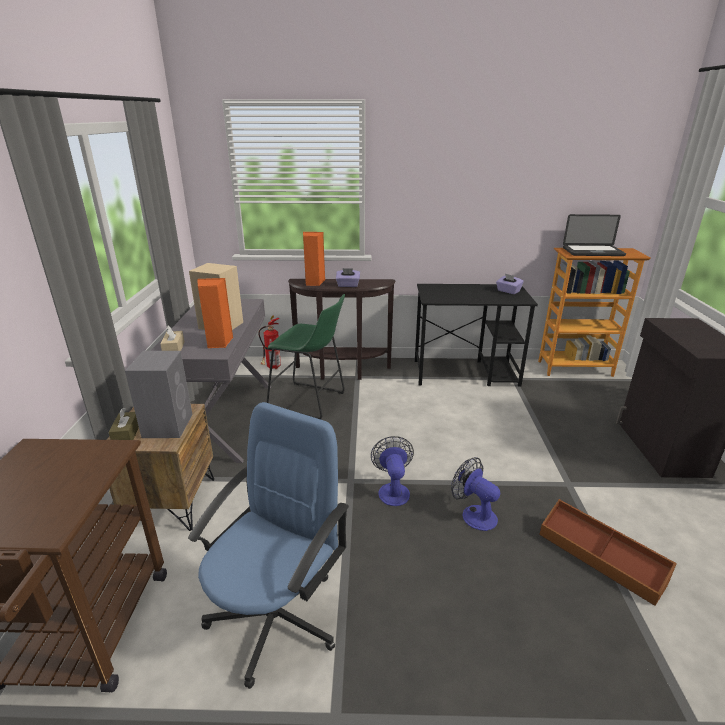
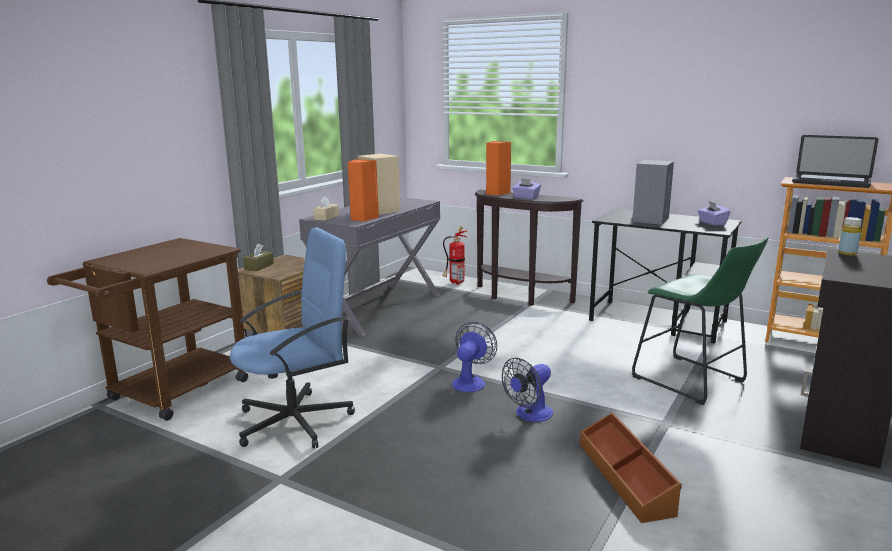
camera: 30 degrees right, 10 degrees down
(168, 425) = (290, 267): grey speaker -> grey speaker (650, 219)
(310, 402) = (464, 311): green stool -> green stool (693, 381)
(474, 514) = (529, 415): fan -> fan turned 120 degrees counterclockwise
(663, 321) = (847, 253): none -> yellow bottle

